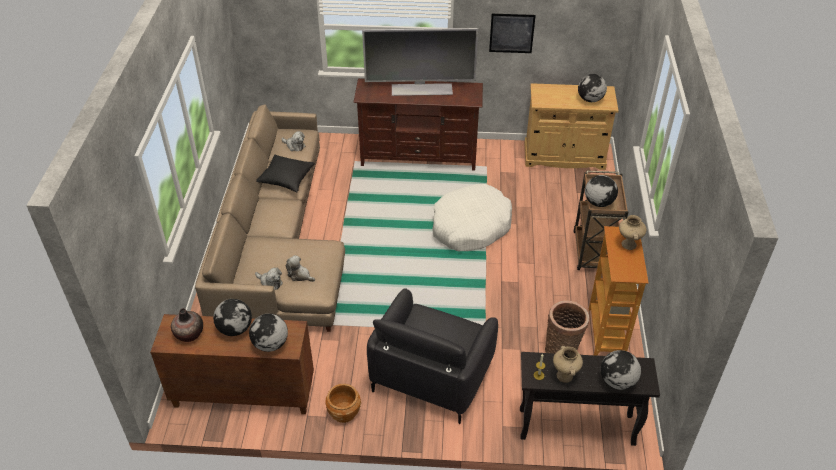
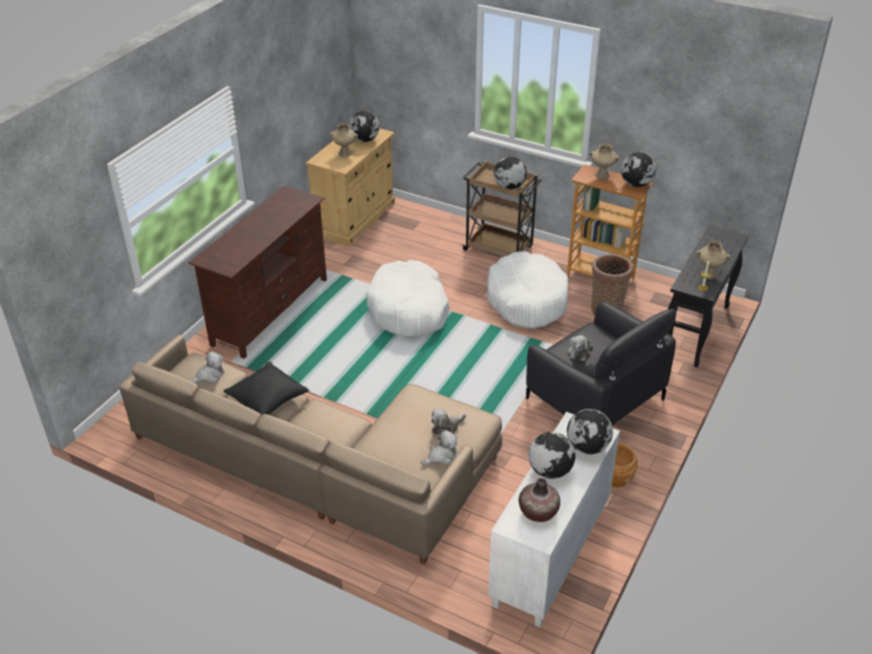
camera: 65 degrees left, 5 degrees down
(242, 394) = (551, 556): brown cabinet -> white cabinet
(421, 89) = (256, 225): television -> none
(432, 326) = (579, 351): none -> plush toy
(511, 33) = (280, 116): picture -> none
(534, 292) = (527, 300): none -> white dog bed
(561, 97) = (345, 153): none -> beige vase
(617, 381) = (726, 250): globe -> globe (636, 184)

